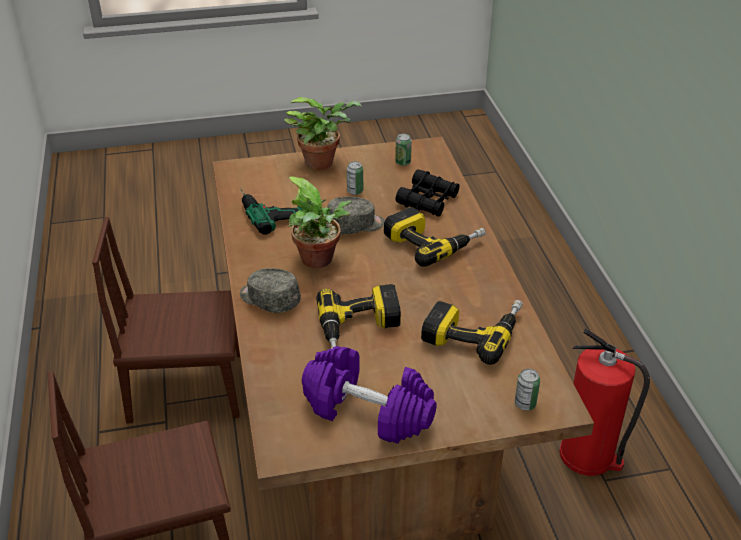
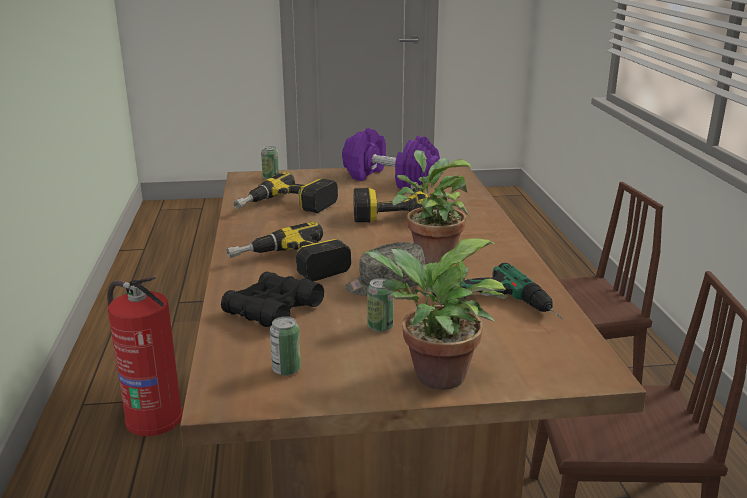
camera: 175 degrees left, 15 degrees down
(269, 299) = (482, 231): grey cap -> none

